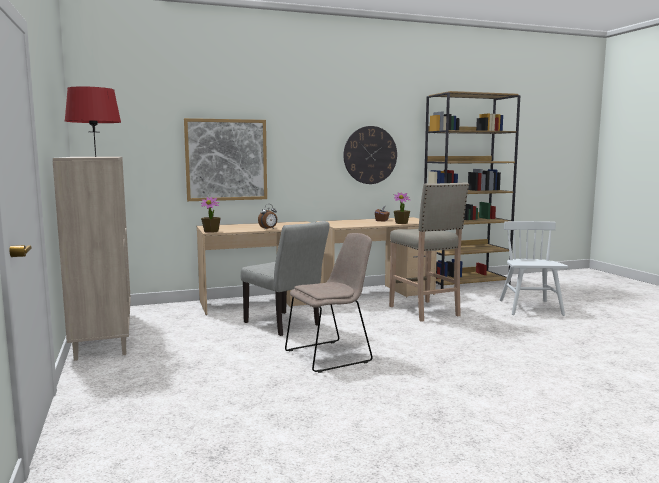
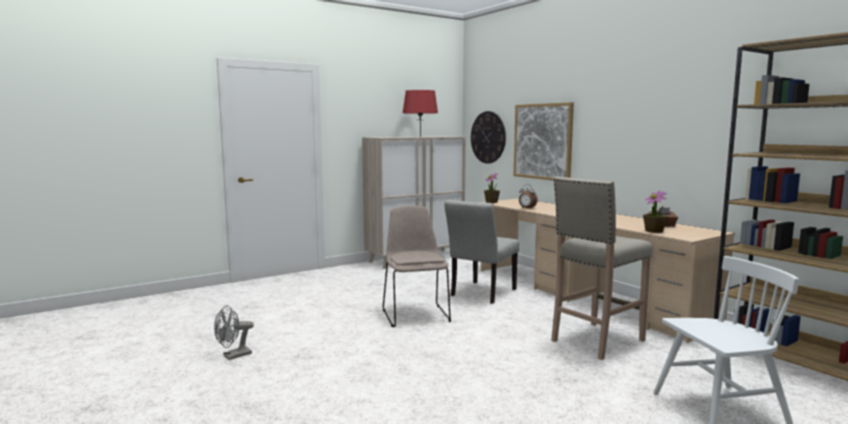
camera: 75 degrees right, 0 degrees up
(330, 355) = (415, 314): beige chair -> beige chair turned 150 degrees counterclockwise
(370, 155) = (681, 140): wall clock -> wall clock (488, 137)
(429, 460) = (233, 356): none -> grey fan

